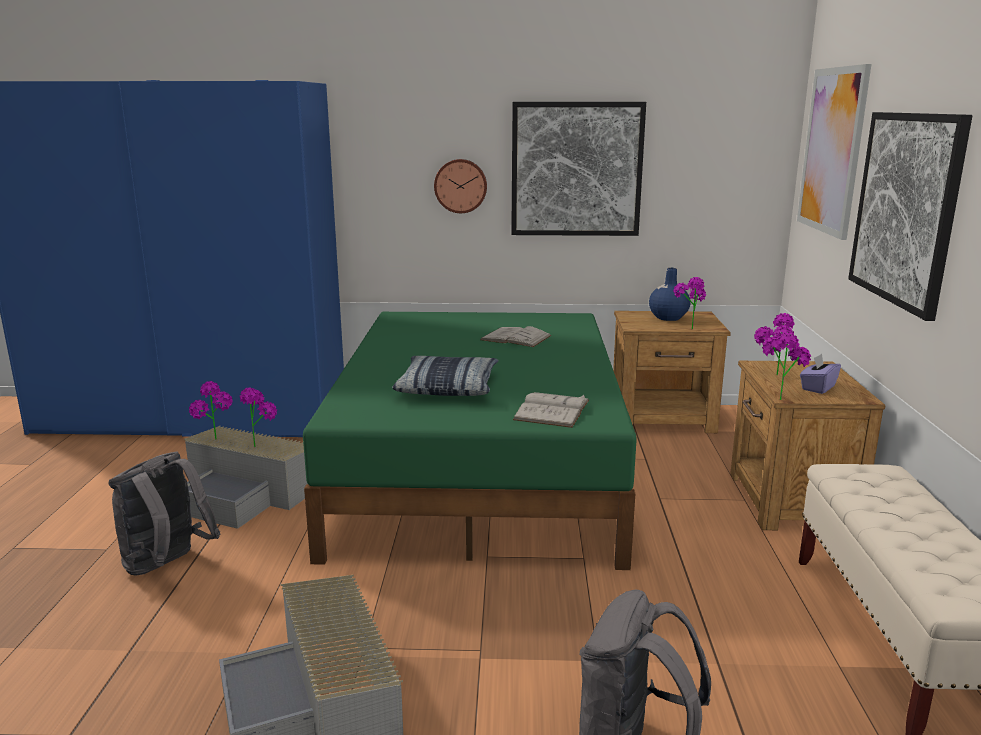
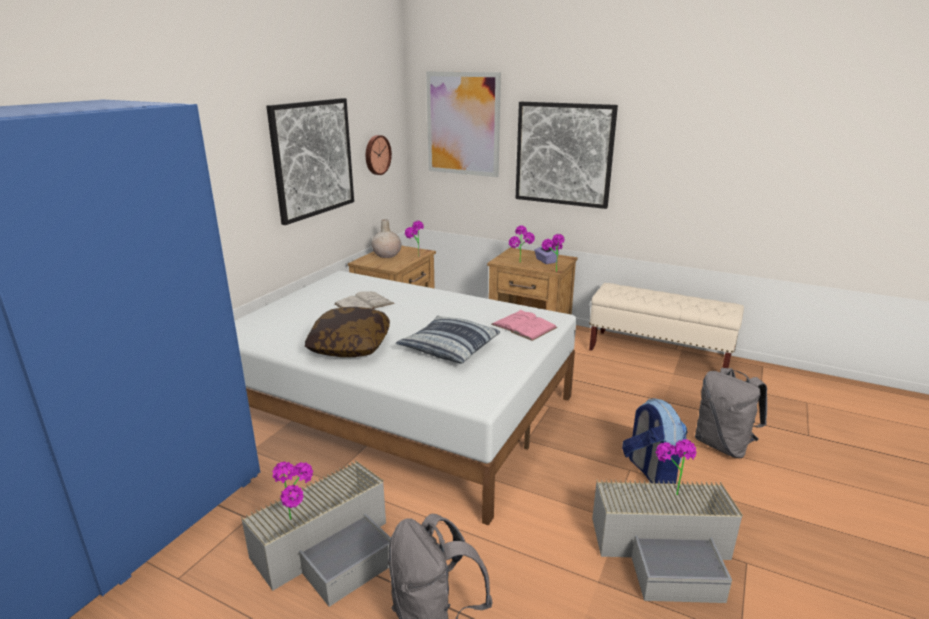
camera: 65 degrees left, 5 degrees up
(261, 444) = (335, 489): potted plant -> potted plant (670, 490)
(411, 352) = (350, 346): none -> pillow
(460, 186) = (240, 191): wall clock -> wall clock (376, 155)
(481, 467) = (399, 409): green bed -> white bed
(491, 670) = (650, 471): none -> backpack
(552, 410) = (524, 326): white book -> pink book
(668, 317) = (386, 255): blue vase -> beige vase

